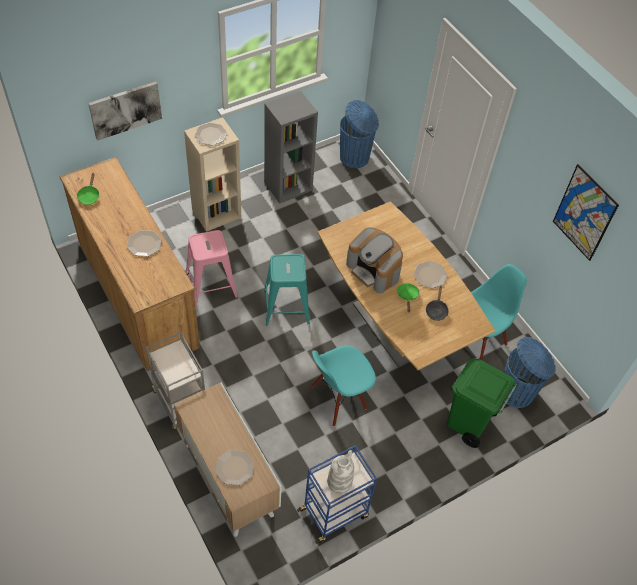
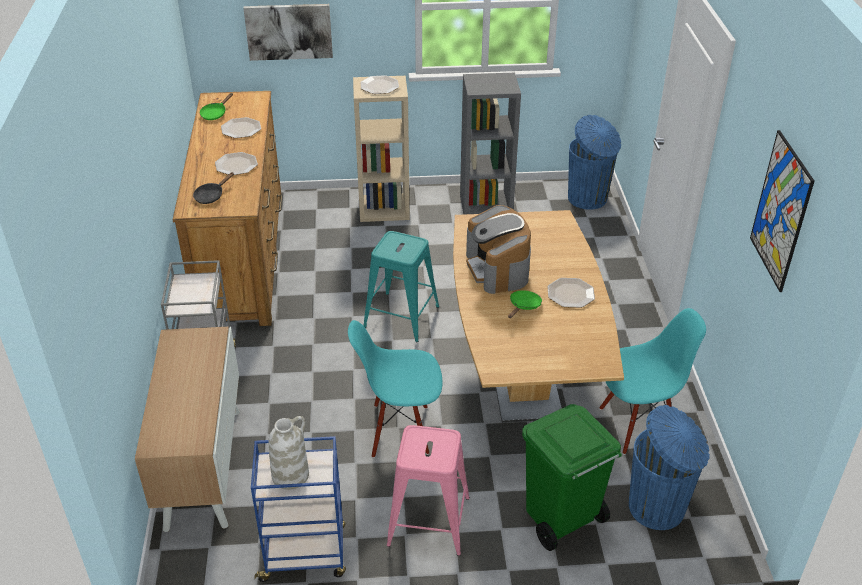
camera: 30 degrees right, 15 degrees down
(211, 285) = (329, 271): pink stool -> pink stool (429, 521)
(234, 467) = (175, 414): plate -> plate (241, 128)
(436, 310) = (553, 331): black frying pan -> black frying pan (211, 196)

